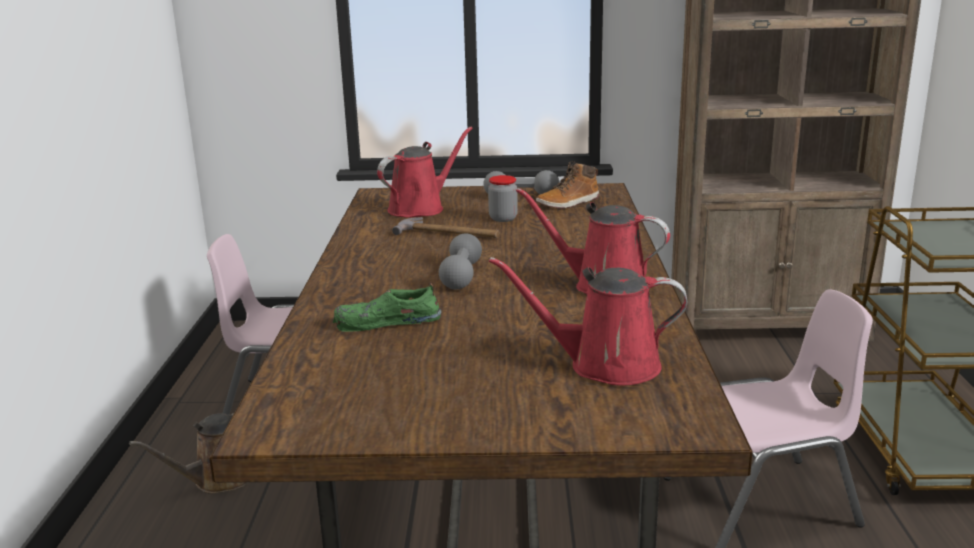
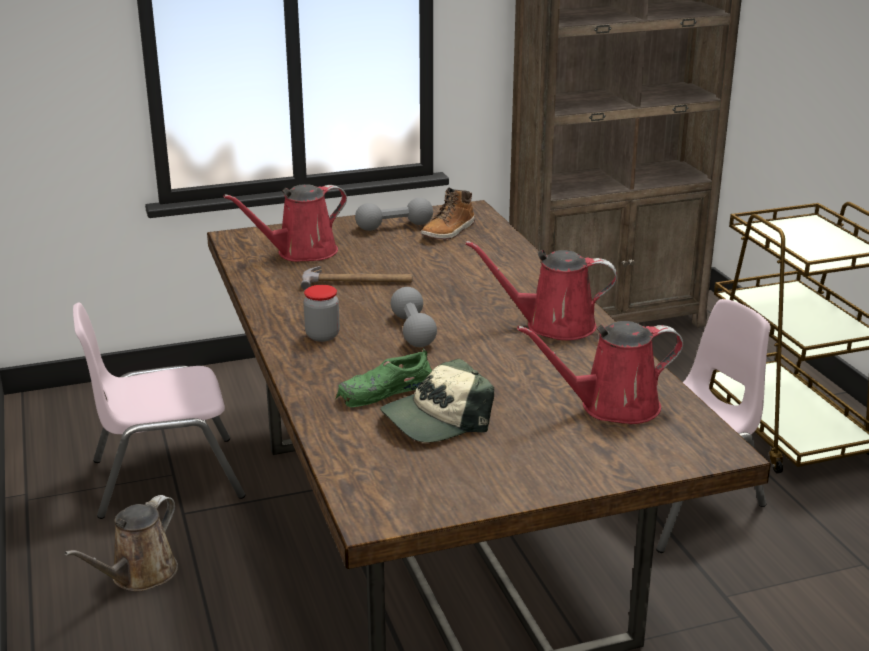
camera: 20 degrees left, 5 degrees up
(412, 353) = (436, 419): none -> cap
(420, 208) = (301, 253): red watering can -> red watering can turned 150 degrees counterclockwise
(503, 218) = (398, 257): jar -> jar (322, 336)

